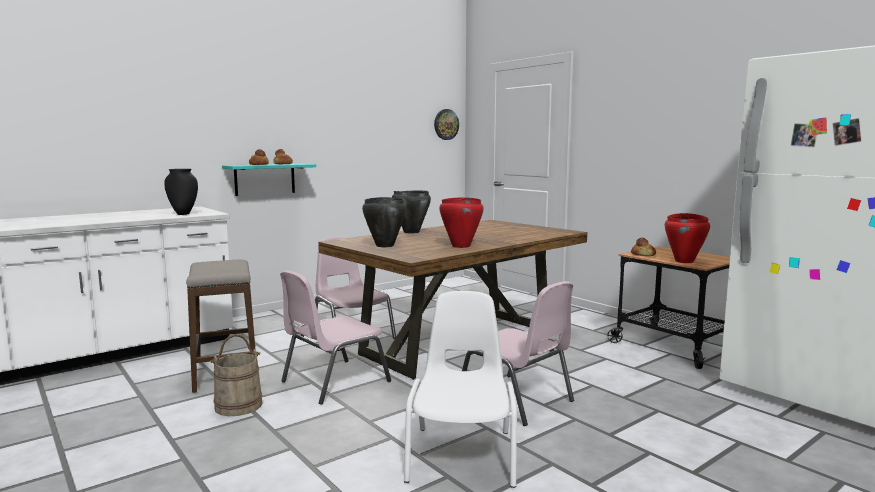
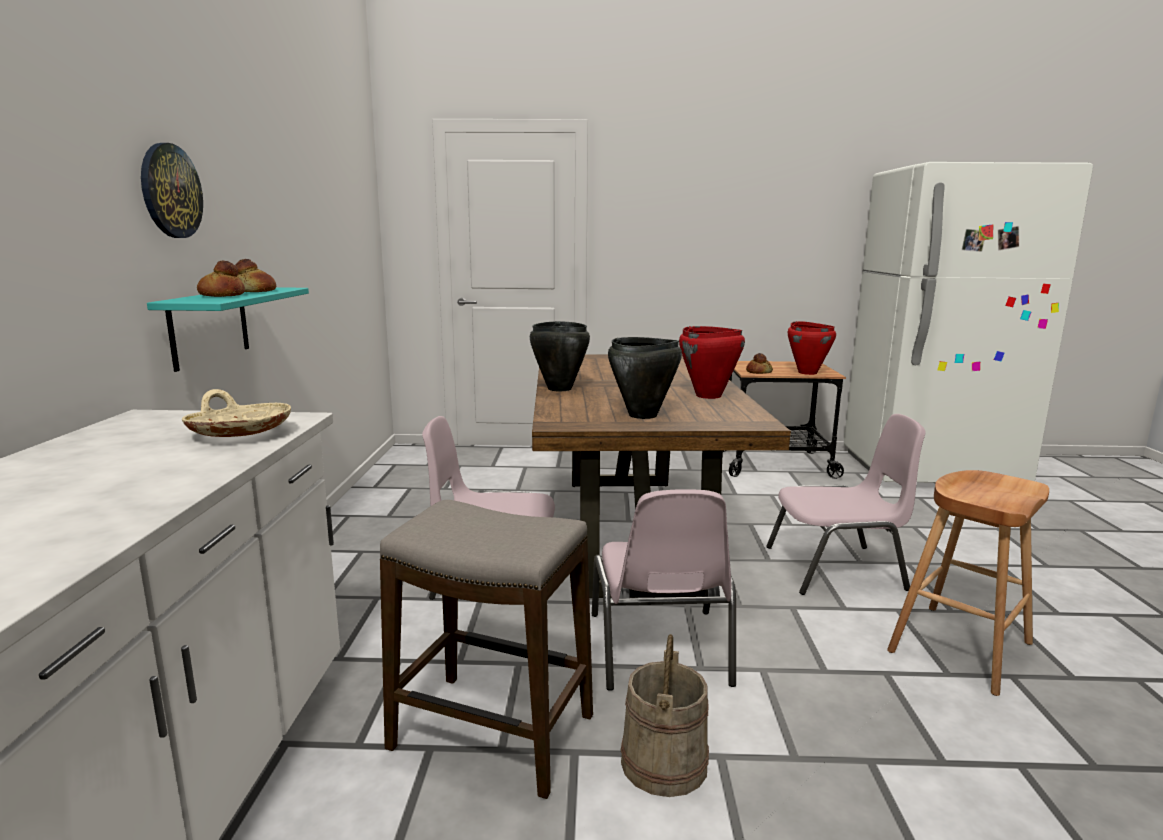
camera: 50 degrees left, 5 degrees up
(183, 214) = (239, 434): black vase -> beige bowl
(446, 124) = (368, 211): wall clock -> wall clock (170, 191)
(462, 454) = (960, 648): white chair -> brown stool

